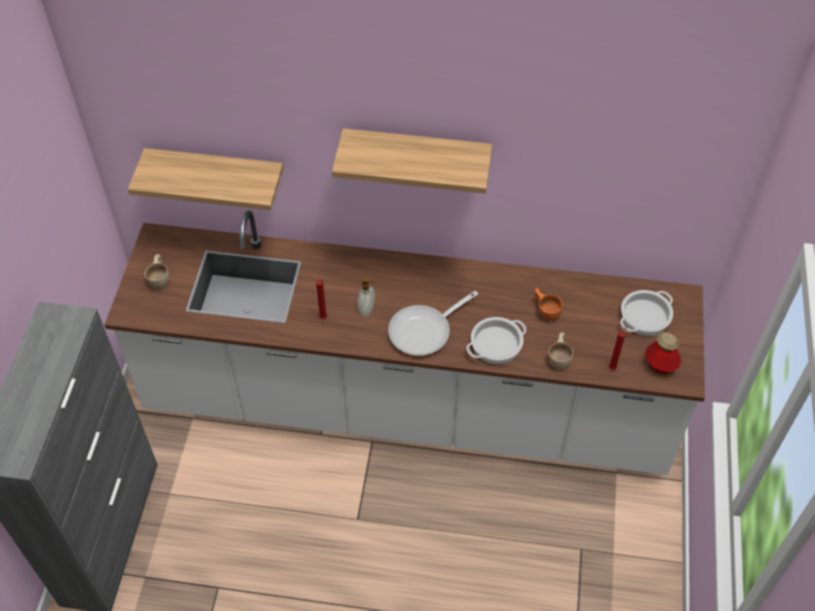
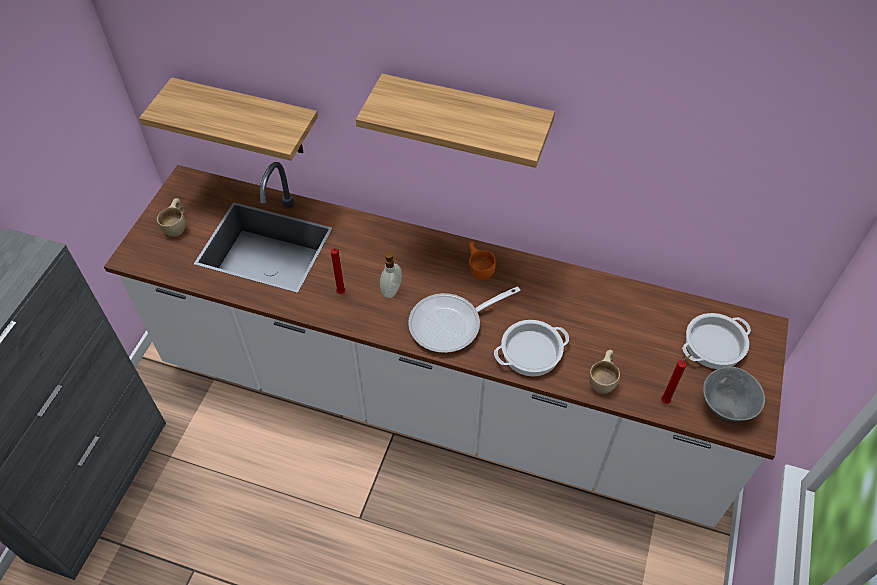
camera: 10 degrees right, 0 degrees up
(546, 310) = (597, 321): orange cup -> orange cup (479, 268)
(660, 365) = (724, 406): bottle -> grey bowl

